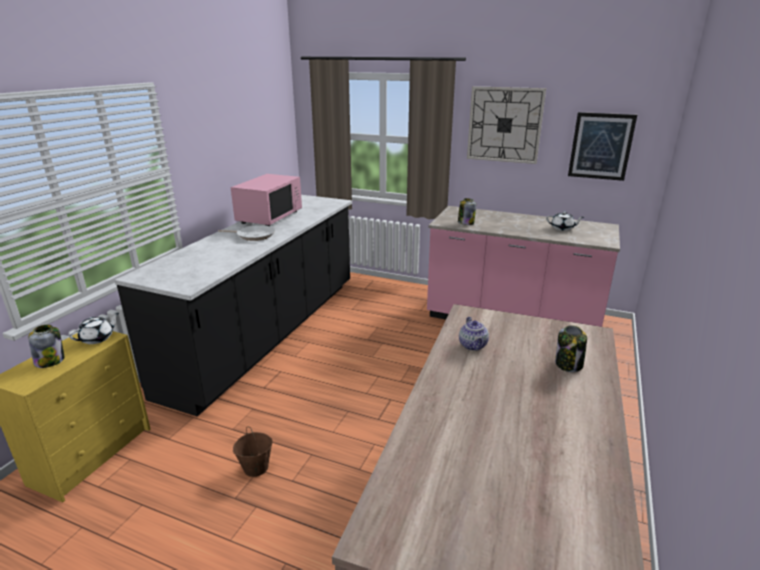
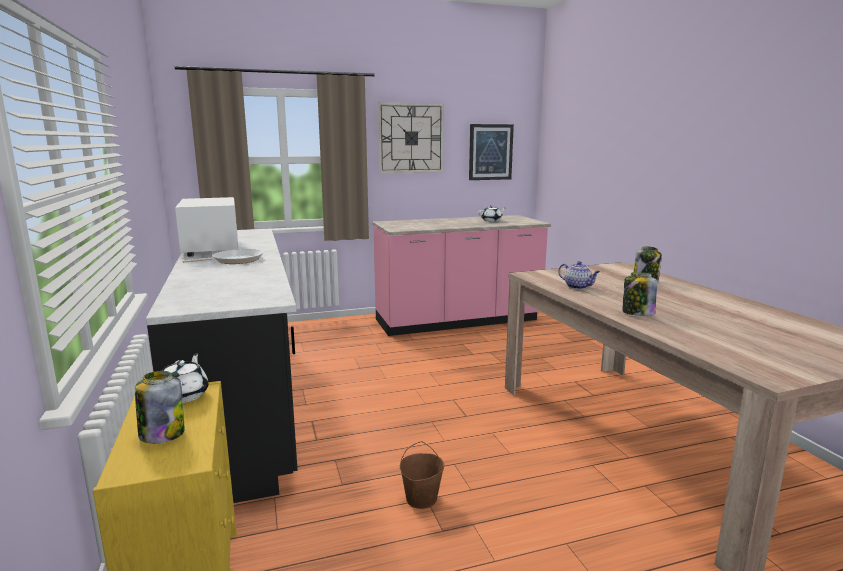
camera: 40 degrees left, 10 degrees down
(269, 217) = (211, 248): pink microwave -> white microwave
(465, 223) = (416, 227): jar -> jar (637, 313)

